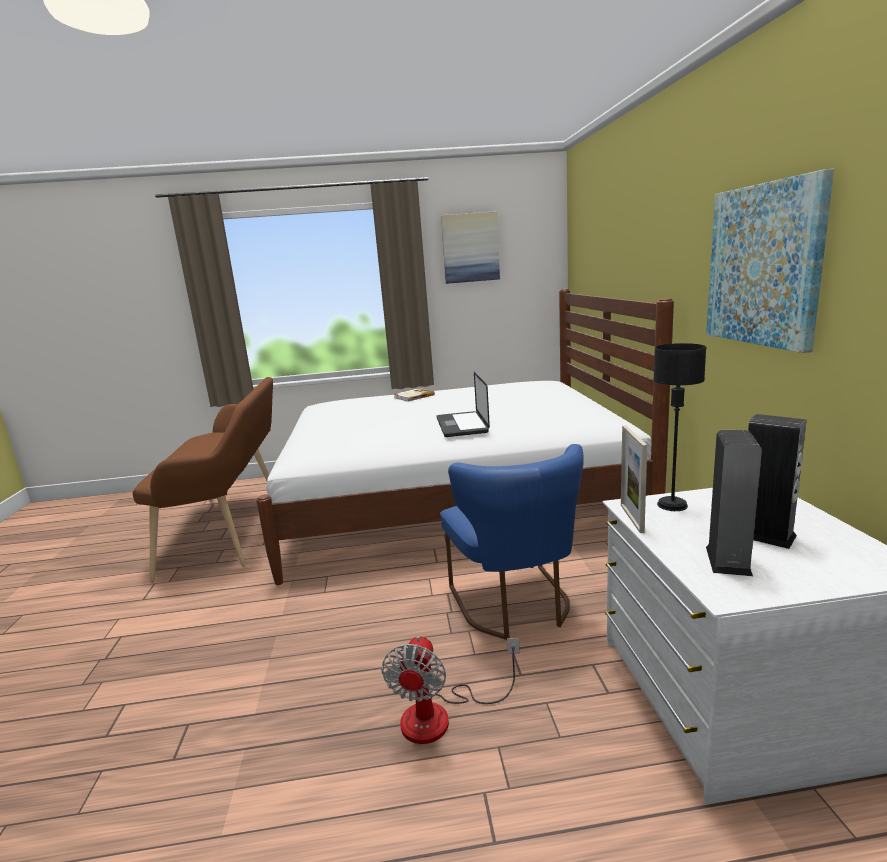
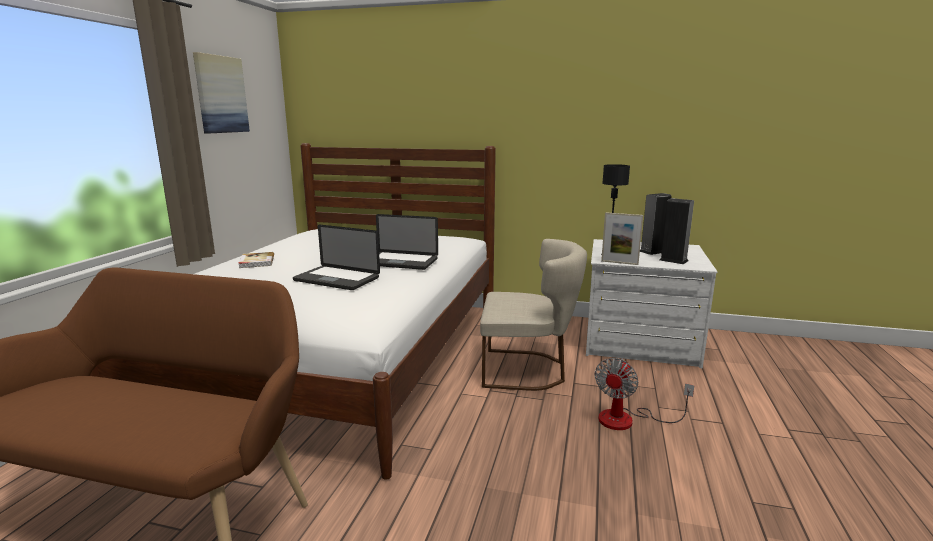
camera: 70 degrees left, 0 degrees up
(388, 423) = (336, 279): none -> laptop
(441, 715) = (627, 419): fan -> fan turned 90 degrees clockwise
(515, 606) = (528, 370): blue chair -> beige chair
(763, 265) = (573, 125): picture -> none

